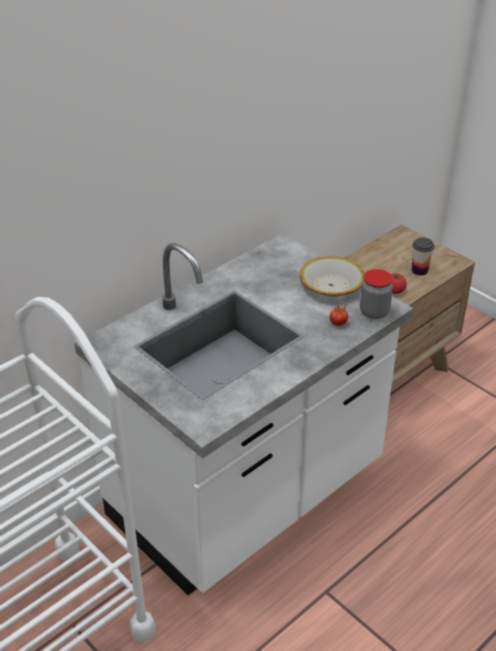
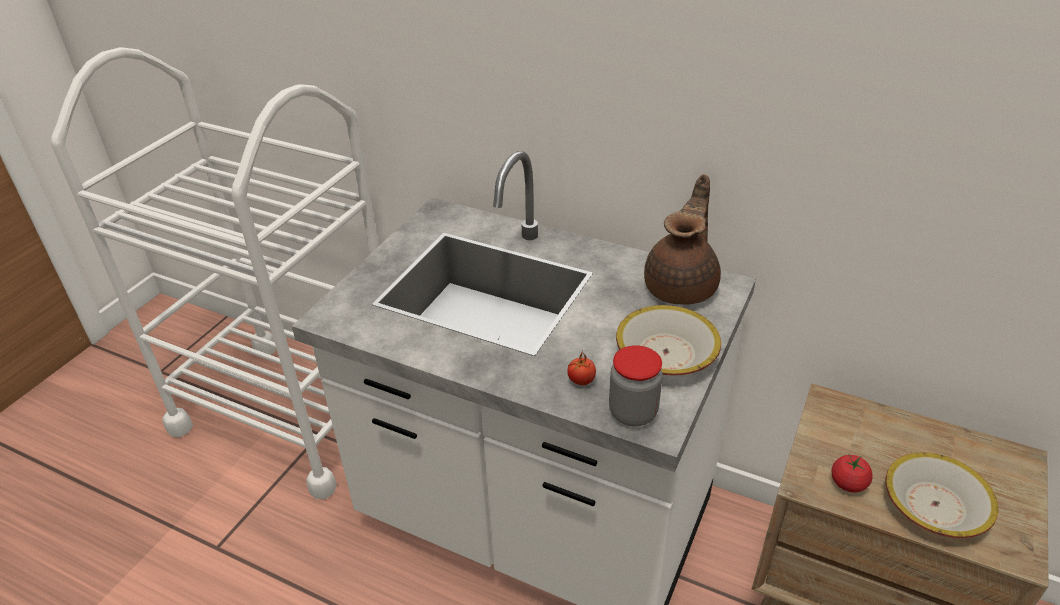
camera: 70 degrees right, 0 degrees up
(272, 260) = (682, 286): none -> brown teapot
(419, 270) = (935, 505): cup -> bowl

